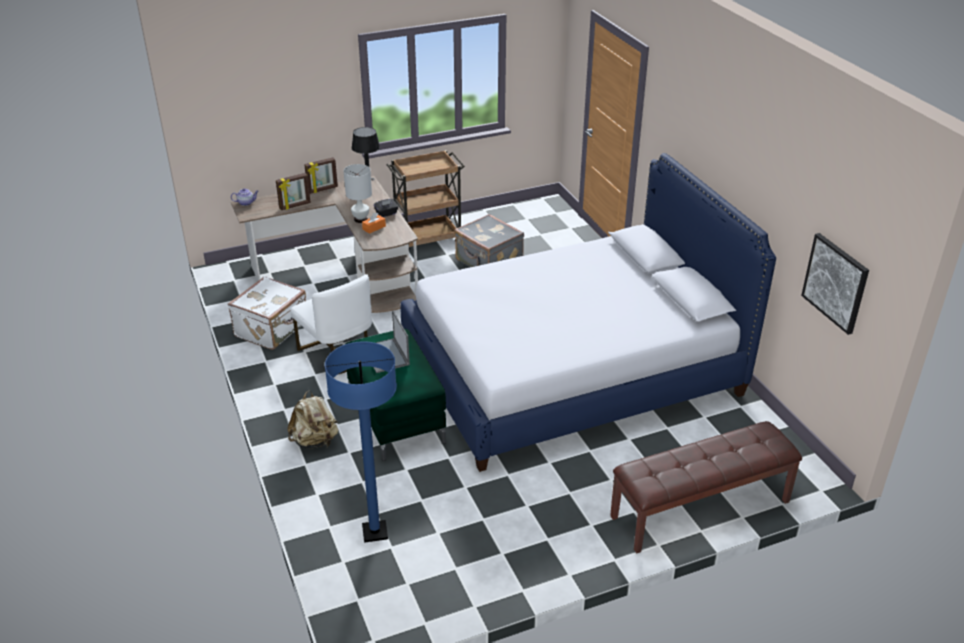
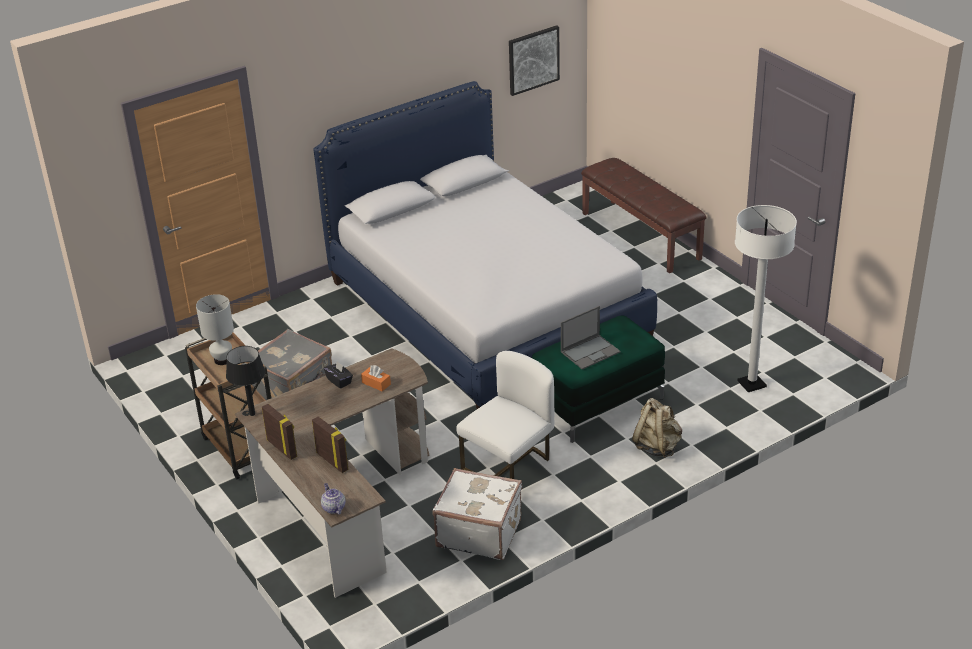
camera: 100 degrees left, 0 degrees up
(360, 219) = (358, 398): white table lamp -> white table lamp (223, 360)
(375, 532) = (751, 384): blue floor lamp -> white floor lamp

